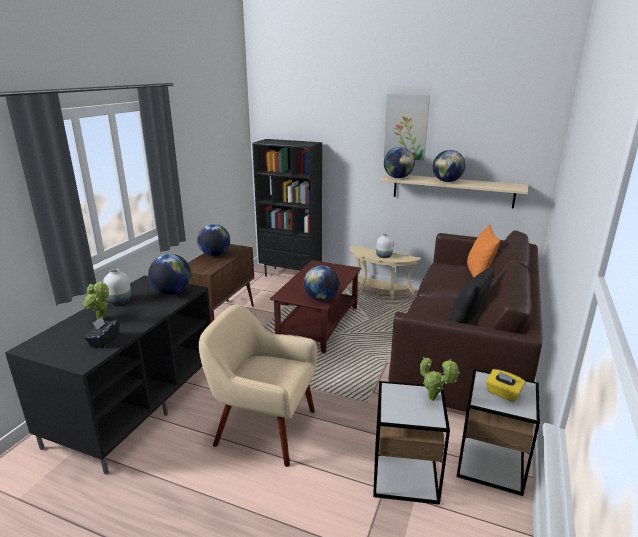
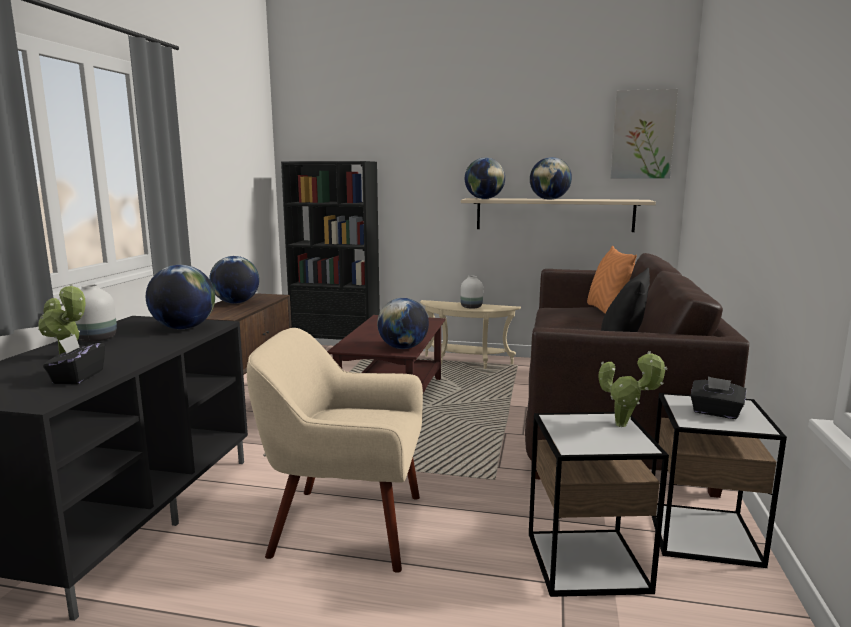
camera: 10 degrees left, 10 degrees down
(406, 127) = (489, 135): picture -> picture (642, 135)
(503, 393) = (715, 412): yellow tissue box -> black tissue box

